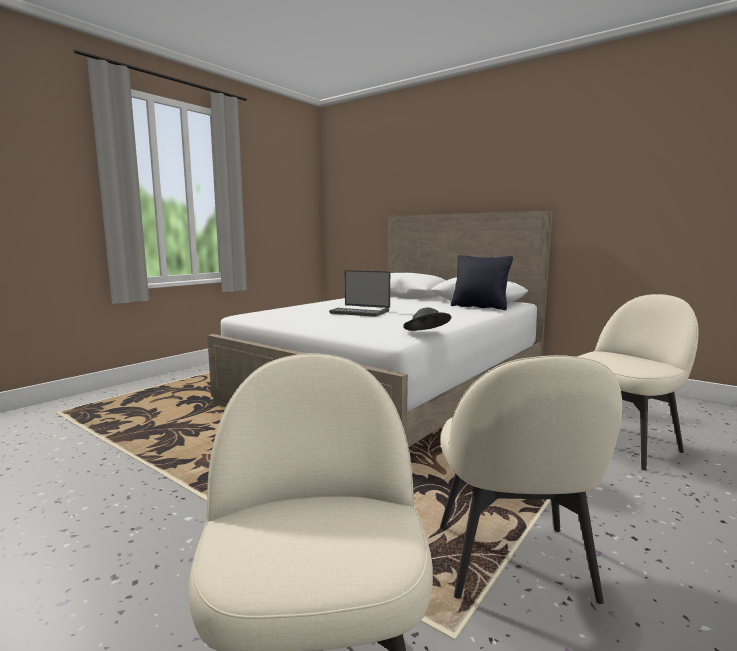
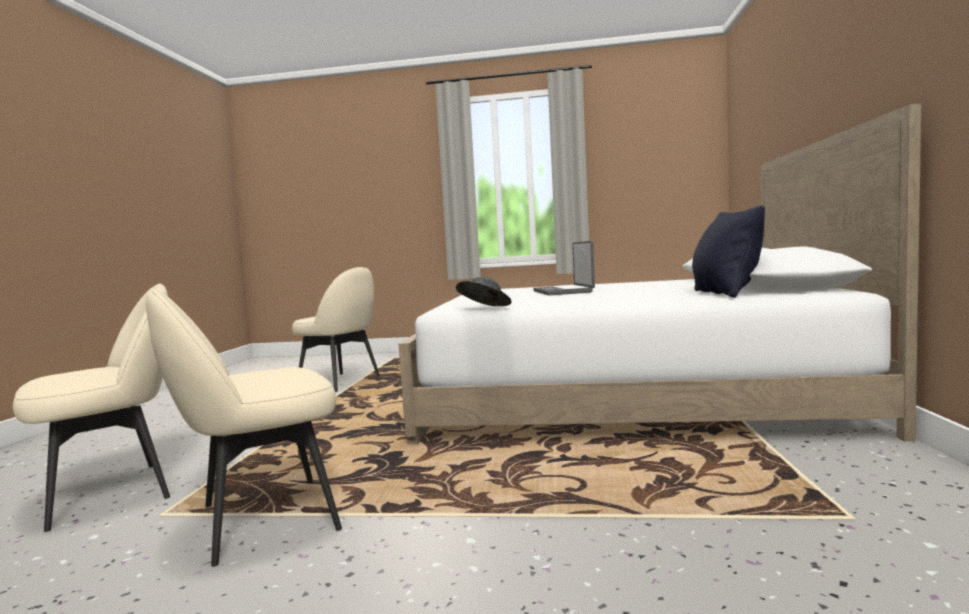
camera: 60 degrees right, 5 degrees down
(623, 443) = (672, 541): beige chair -> beige chair (341, 382)

